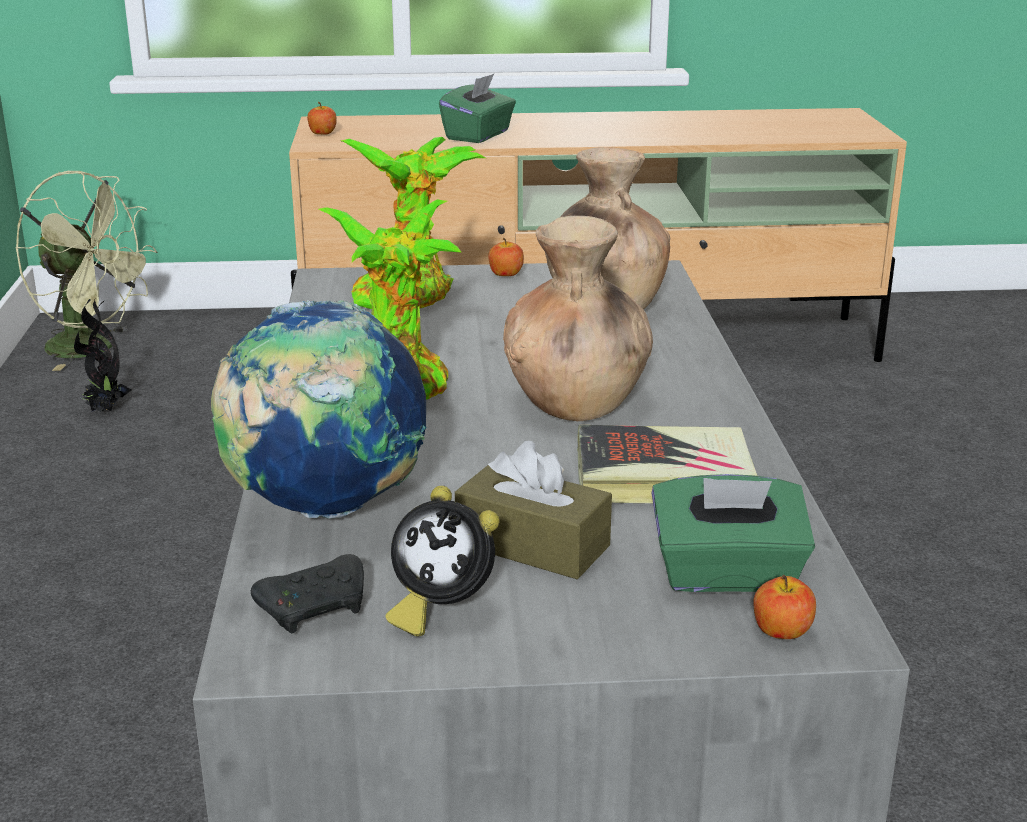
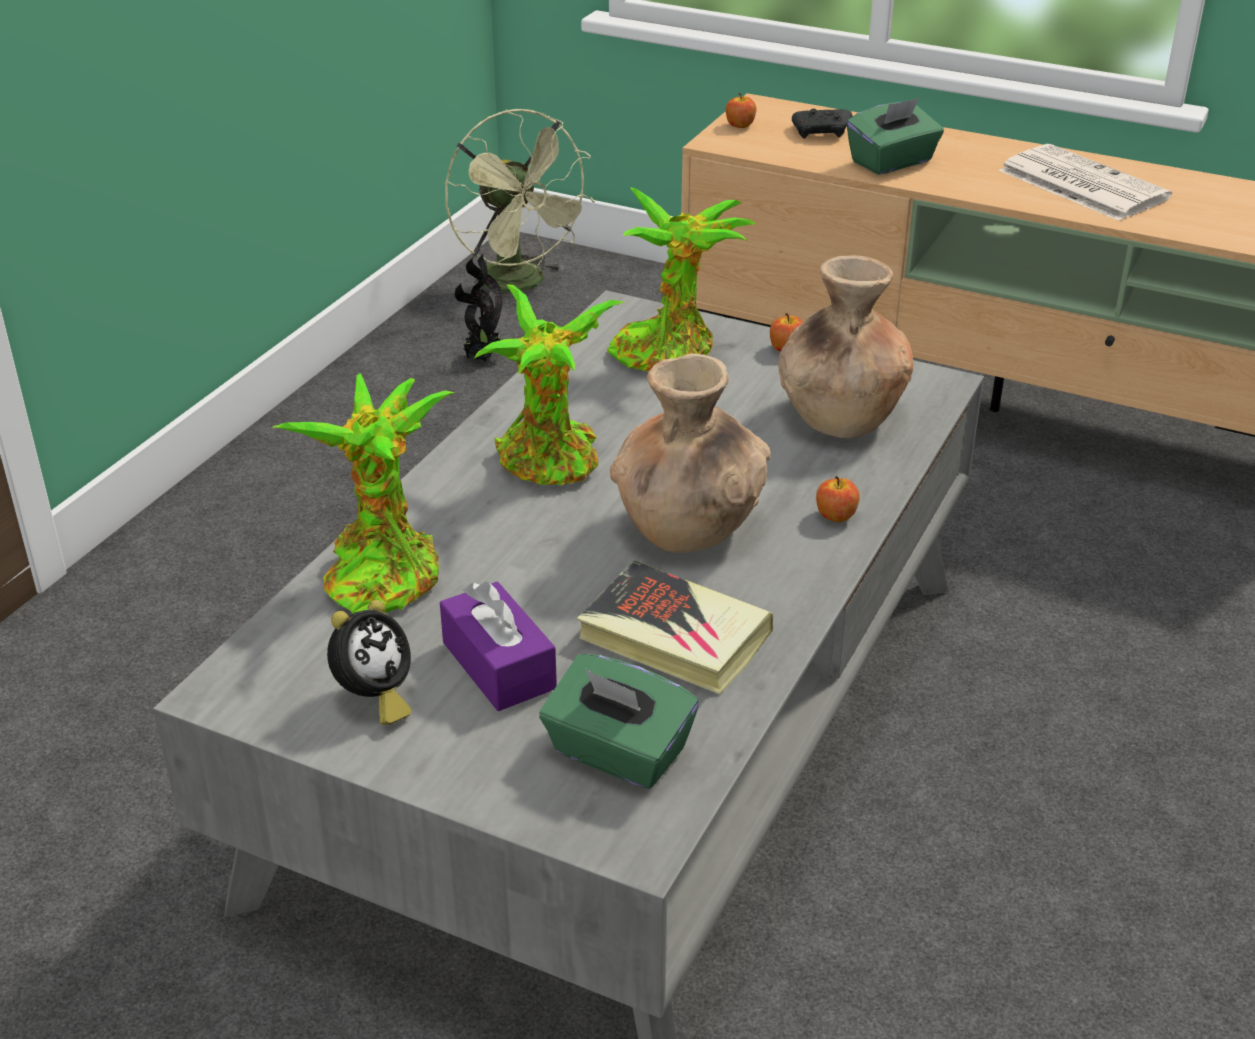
camera: 30 degrees right, 10 degrees up
(317, 608) = (293, 664): black game controller -> black game controller (822, 133)
(325, 508) = (382, 572): globe -> potted plant
(440, 609) = (374, 699): alarm clock -> alarm clock turned 105 degrees counterclockwise
(532, 545) = (499, 665): brown tissue box -> purple tissue box
(636, 127) = (1080, 184): none -> newspaper
(781, 631) = (600, 822): apple -> apple (835, 516)

